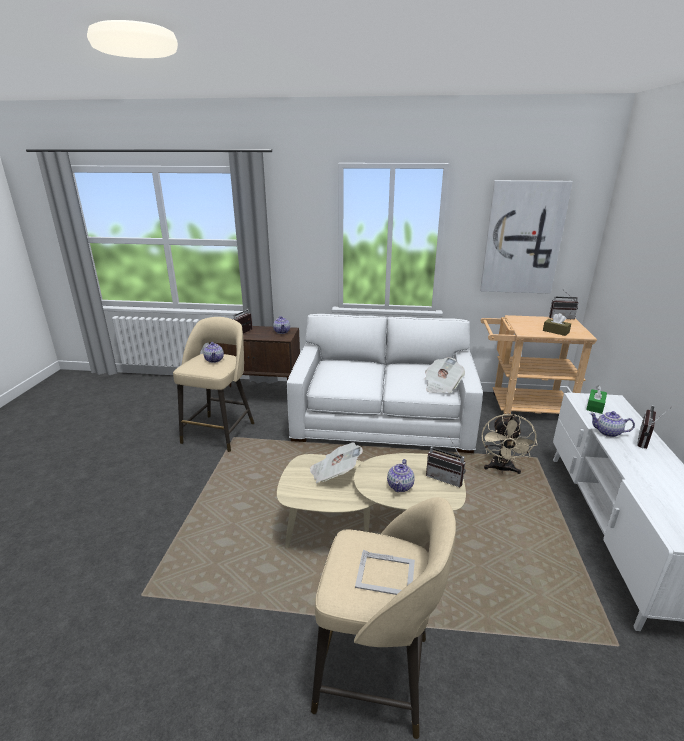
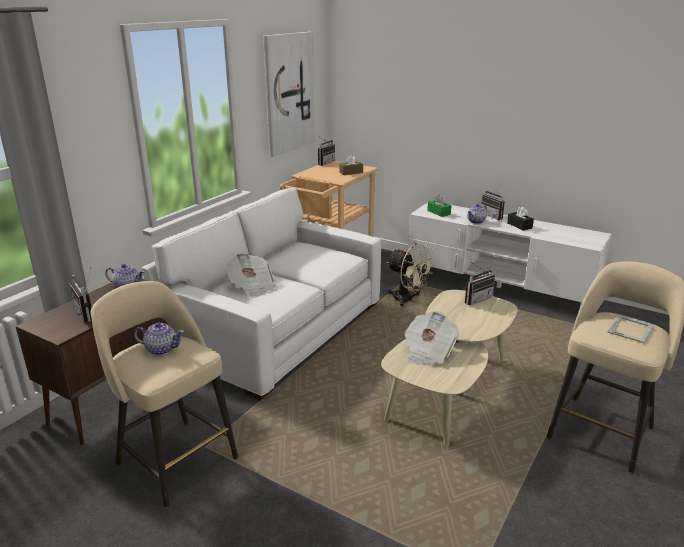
camera: 65 degrees left, 0 degrees up
(400, 486) = (477, 320): teapot -> none
(441, 386) = (337, 254): newspaper -> newspaper (251, 287)
(648, 465) = (519, 225): none -> black tissue box

